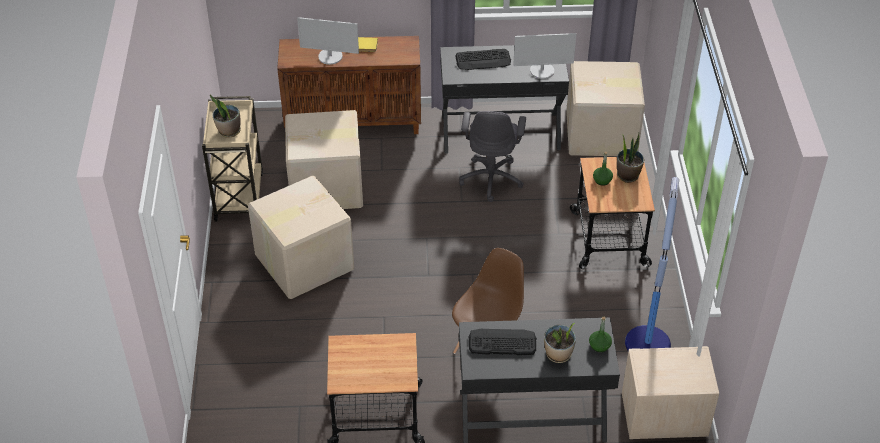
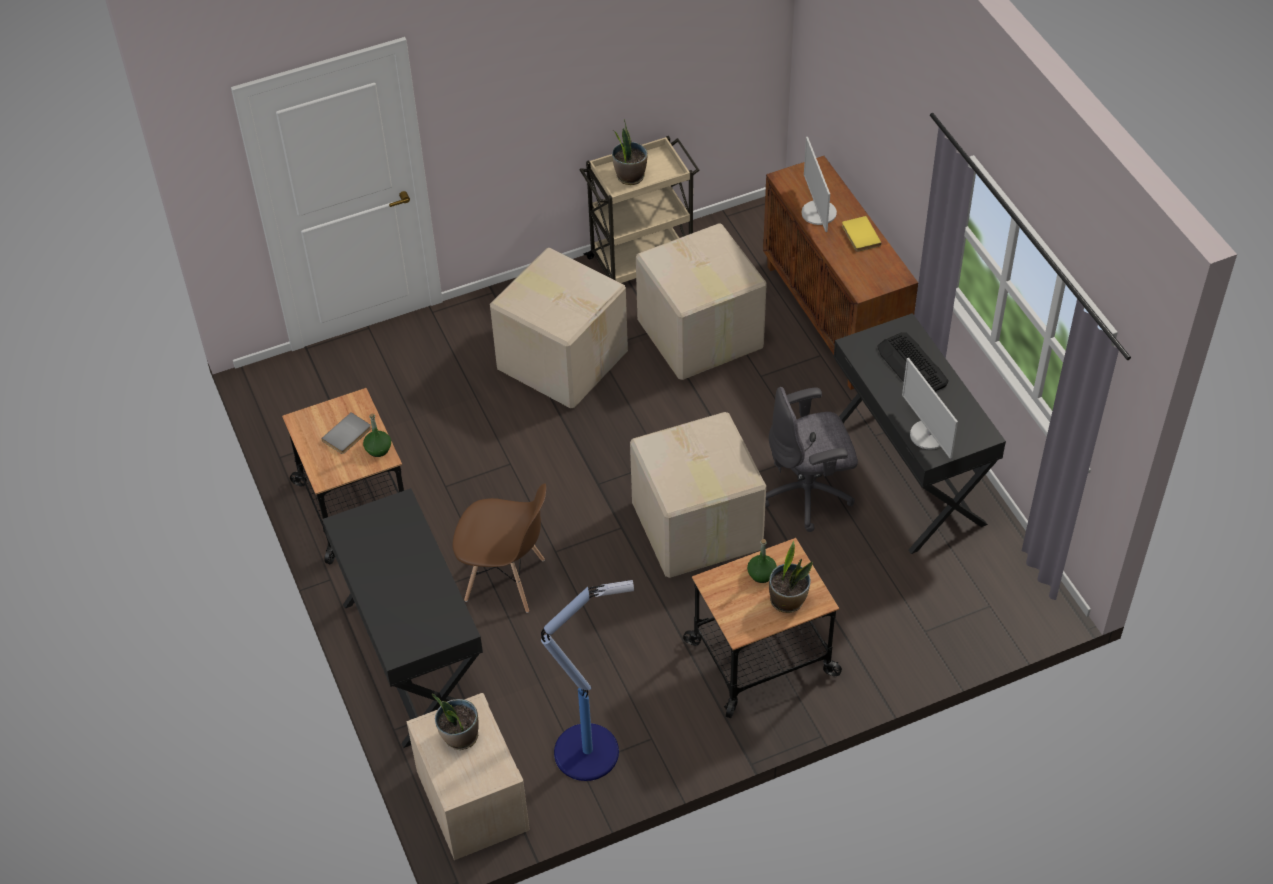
camera: 70 degrees right, 5 degrees up
(371, 357) = (348, 435): none -> grey book
(502, 342) = (394, 538): keyboard -> none
(558, 354) = (396, 599): potted plant -> potted plant (459, 737)
(599, 346) = (426, 638): green bottle -> green bottle (378, 449)
(602, 135) = (972, 594): cardboard box -> cardboard box (696, 528)

